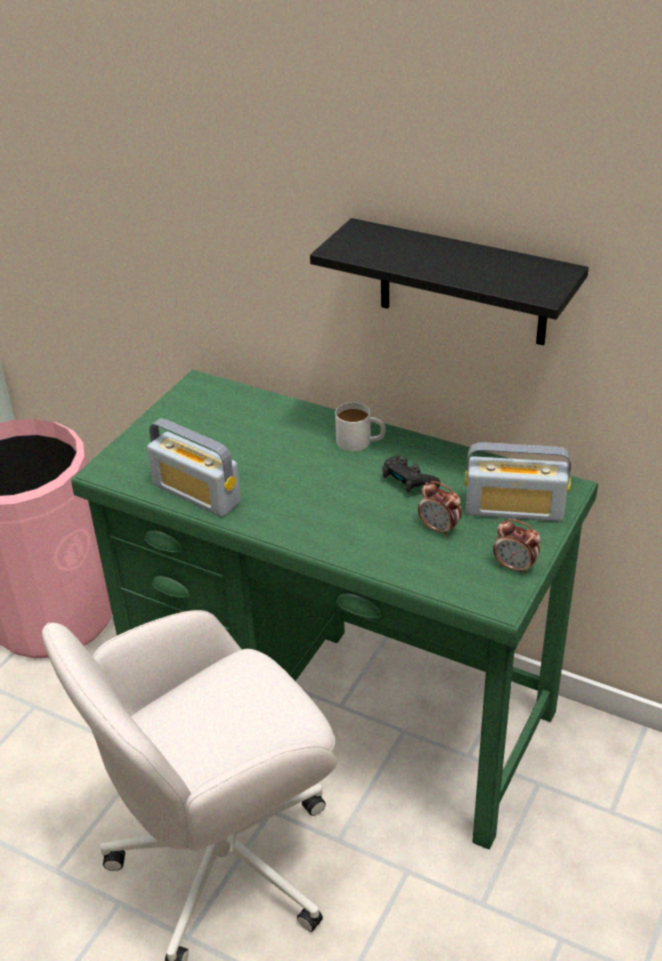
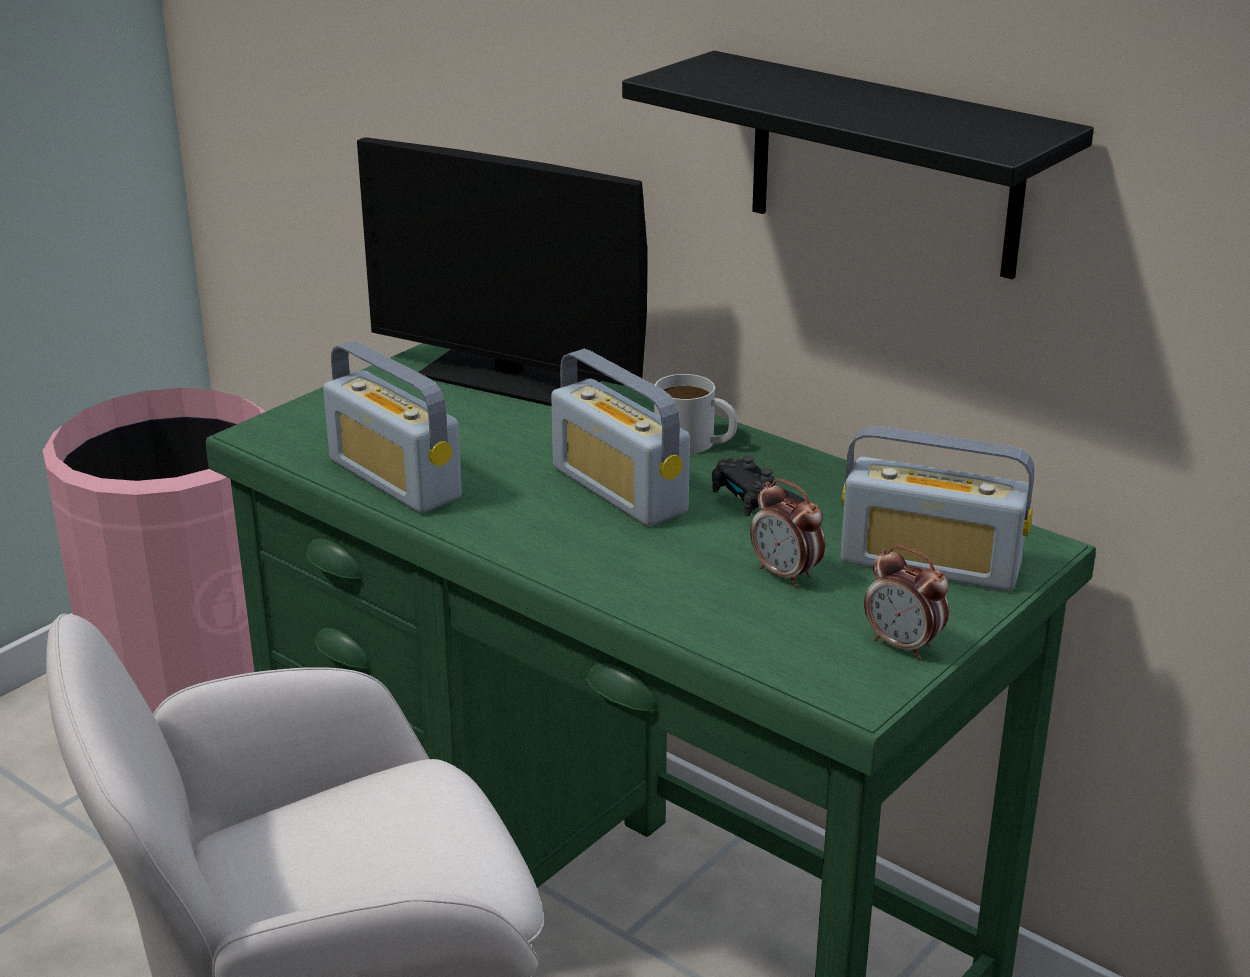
camera: 10 degrees right, 10 degrees down
(236, 407) = (509, 377): none -> monitor
(328, 482) = (619, 490): none -> radio

